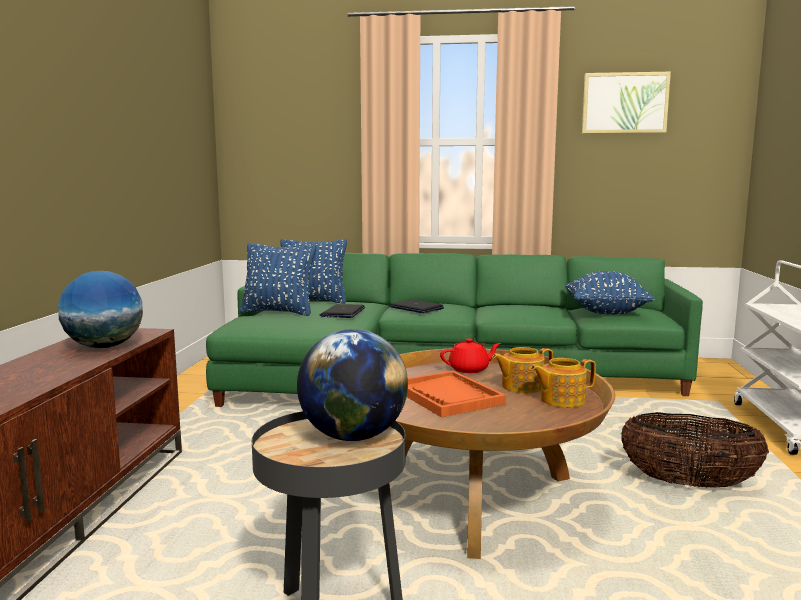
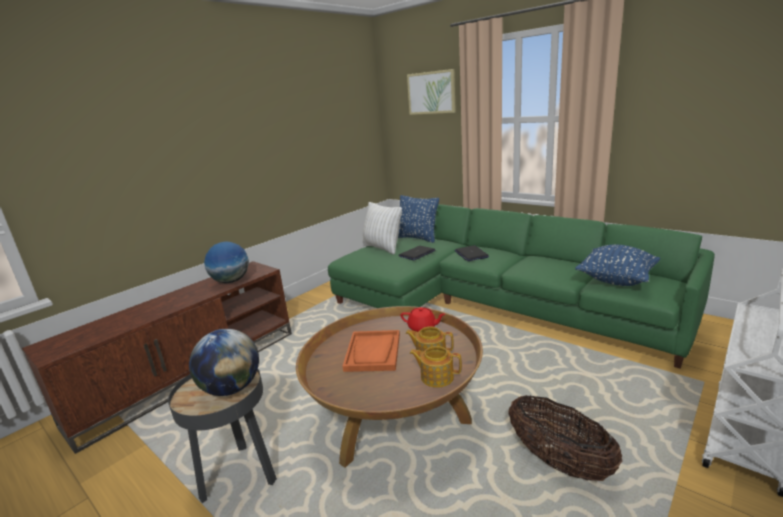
camera: 35 degrees right, 10 degrees up
(278, 312) = (382, 248): blue pillow -> white pillow
(624, 103) = (692, 76): picture -> picture (431, 93)

